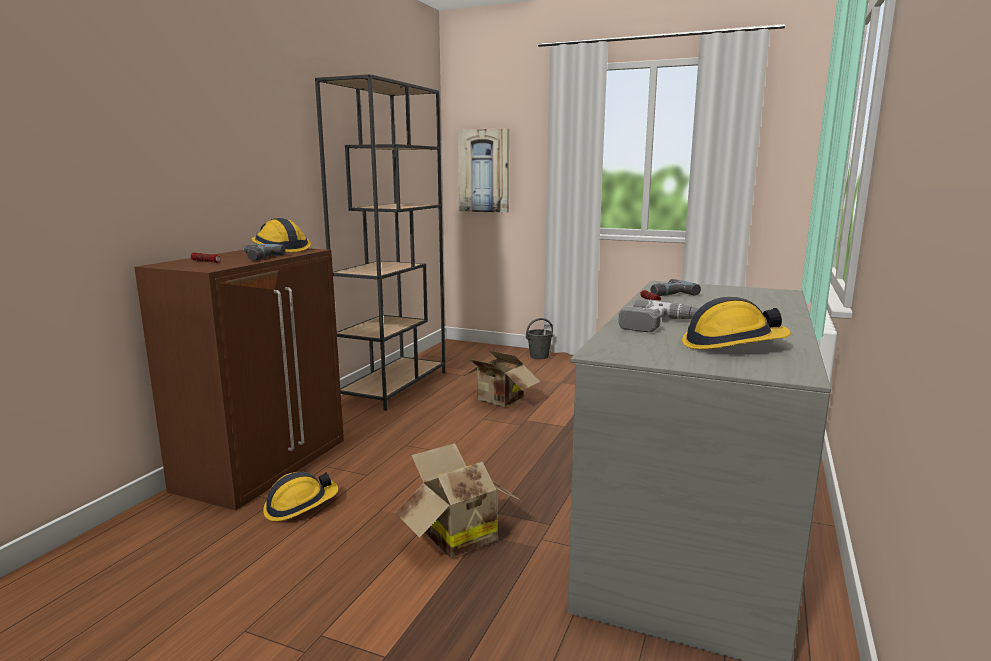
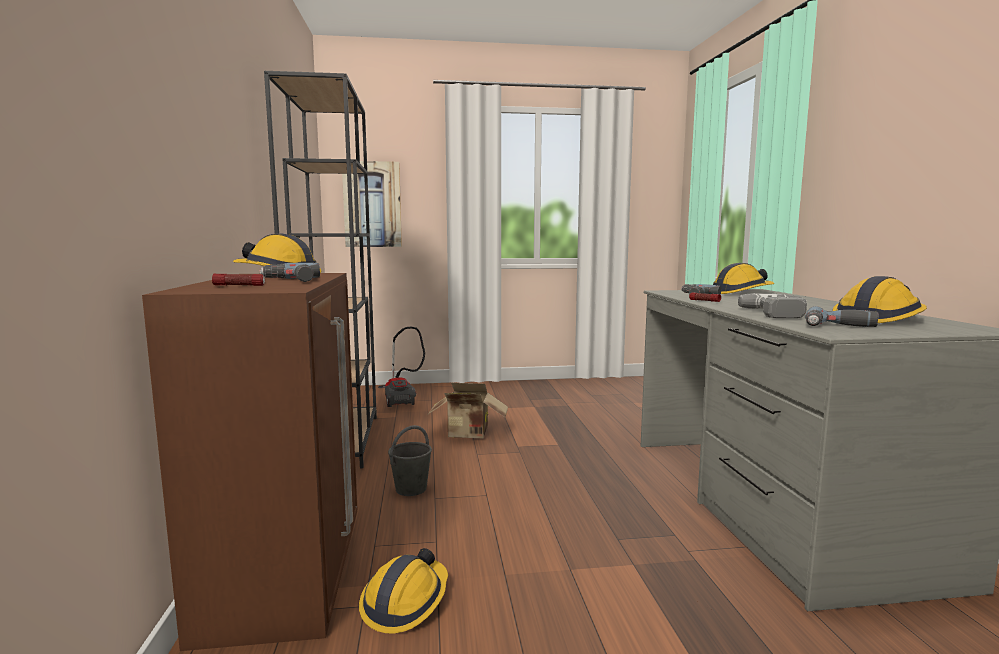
camera: 30 degrees left, 5 degrees down
(455, 536) = (615, 575): cardboard box -> none
(486, 358) = (400, 398): none -> vacuum cleaner
(539, 356) = (449, 388): grey bucket -> grey bucket (411, 489)
(643, 346) = (839, 326): none -> power drill
(744, 293) = (740, 292): none -> hard hat

